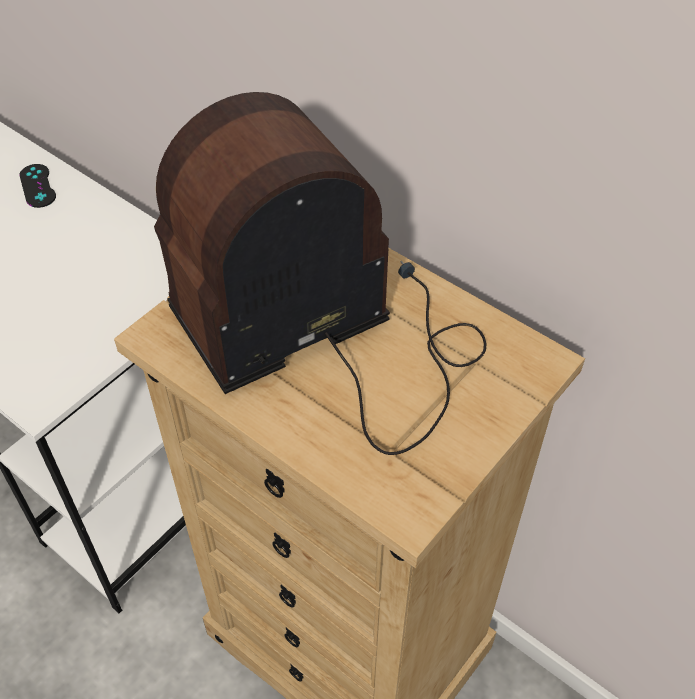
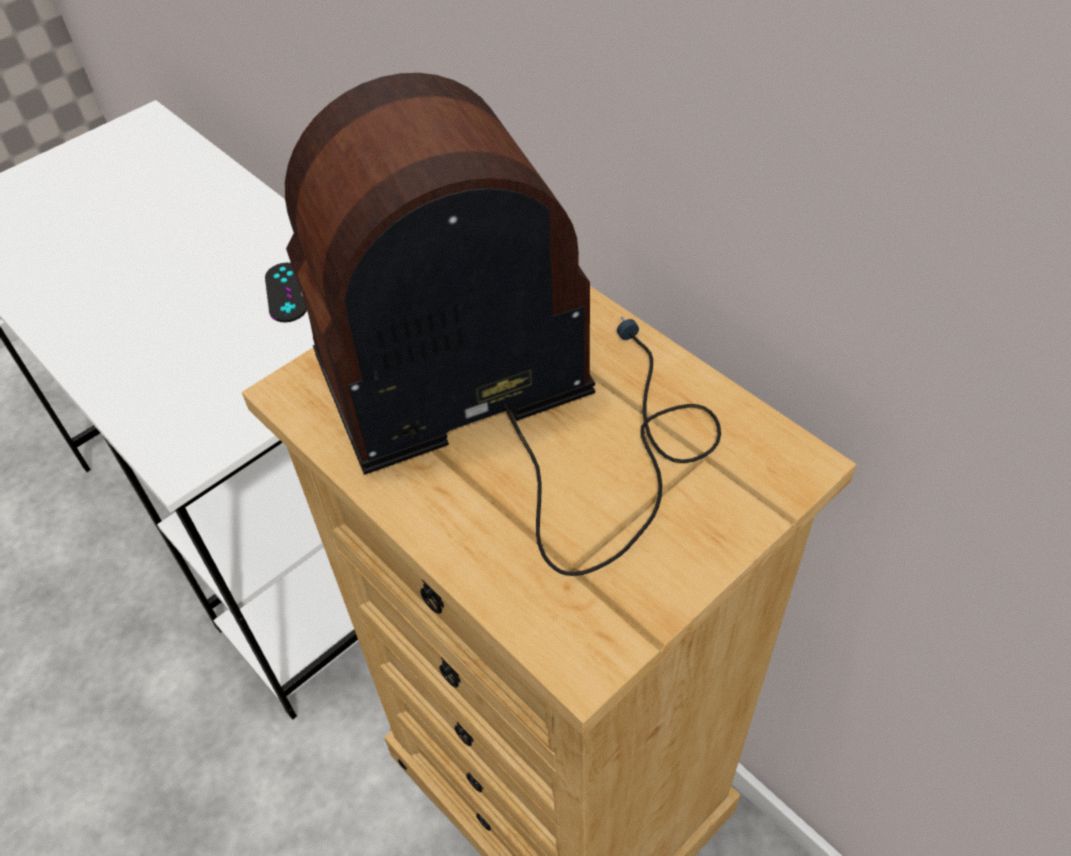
camera: 10 degrees right, 0 degrees up
(37, 186) = (226, 207): black game controller -> black game controller (286, 292)

